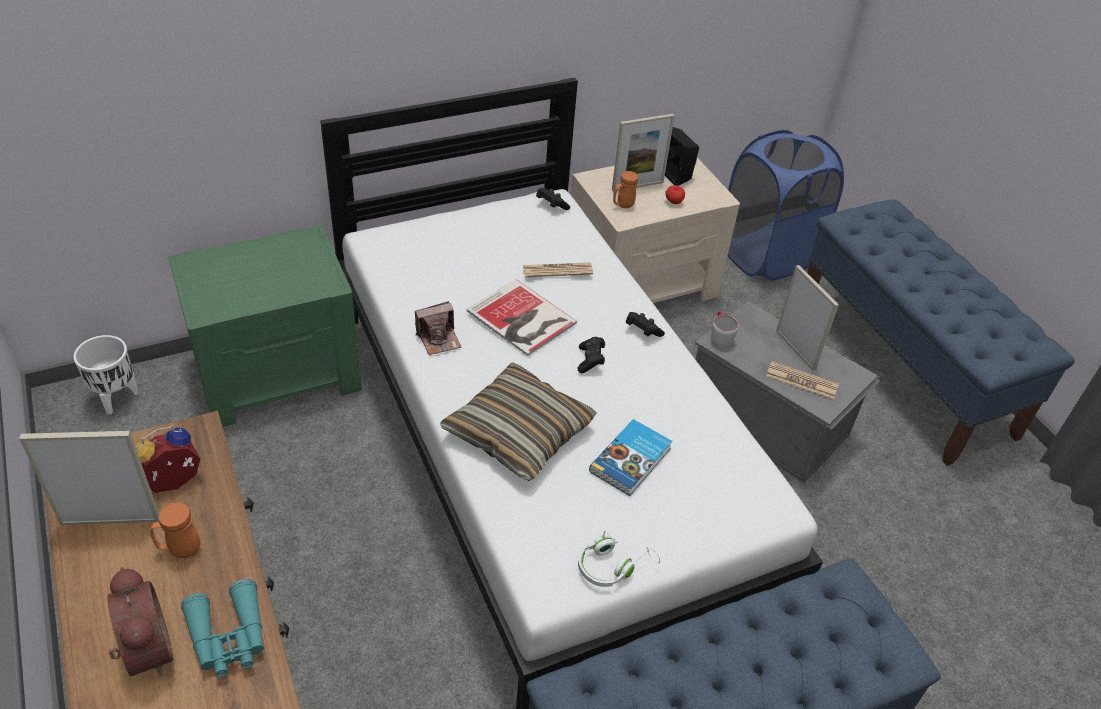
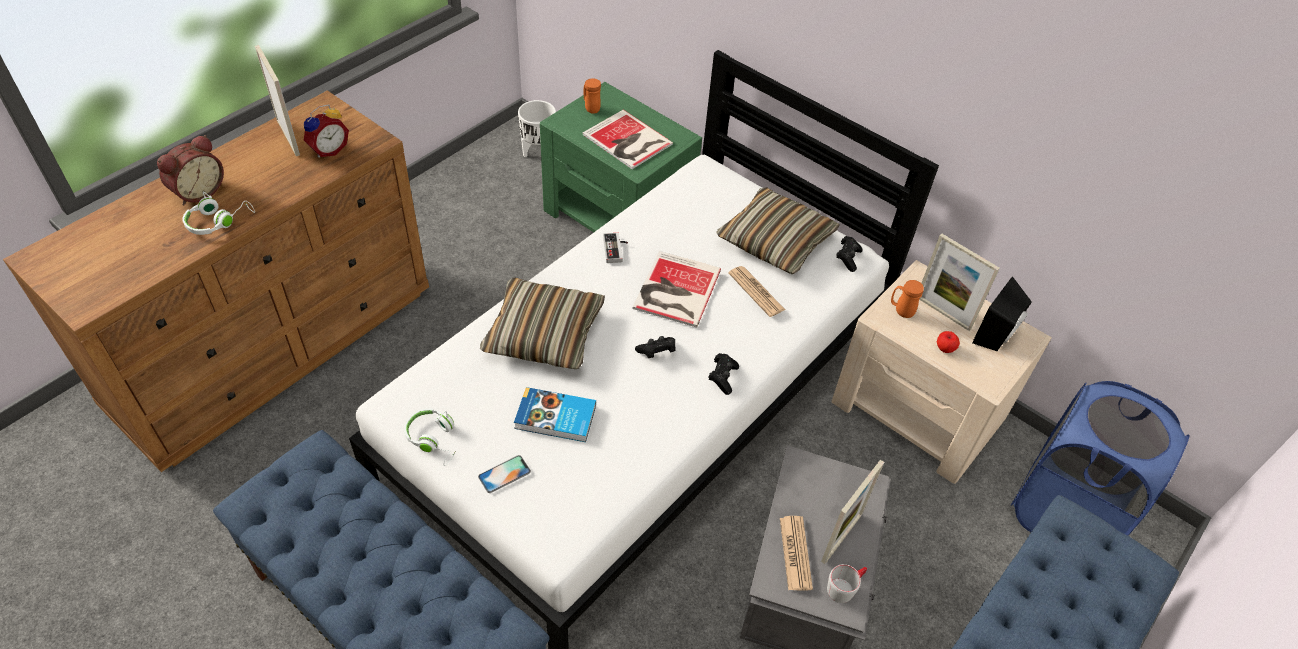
camera: 65 degrees right, 5 degrees up
(174, 484) = (328, 150): alarm clock -> alarm clock turned 105 degrees clockwise
(179, 550) = (277, 174): orange mug -> orange mug (590, 108)
(229, 638) = (218, 221): turquoise binoculars -> white headphones
(282, 275) = (627, 141): none -> book
(439, 339) = (616, 249): camera -> game controller
(501, 236) = (775, 241): none -> pillow
(683, 521) = (504, 474): none -> phone
(720, 336) = (809, 463): grey mug -> grey mug (845, 587)

